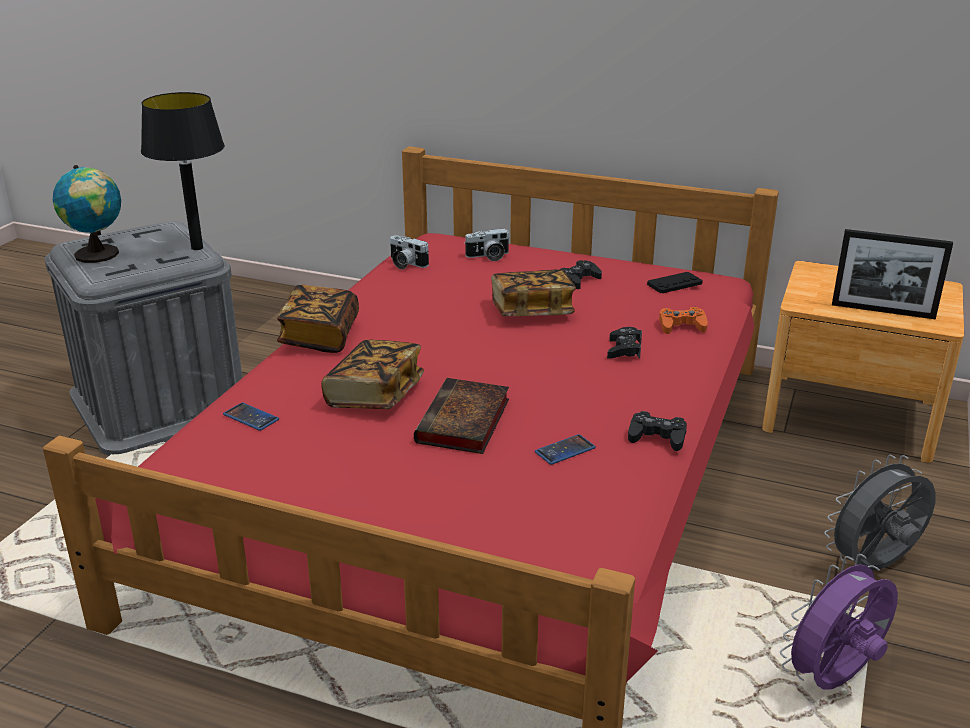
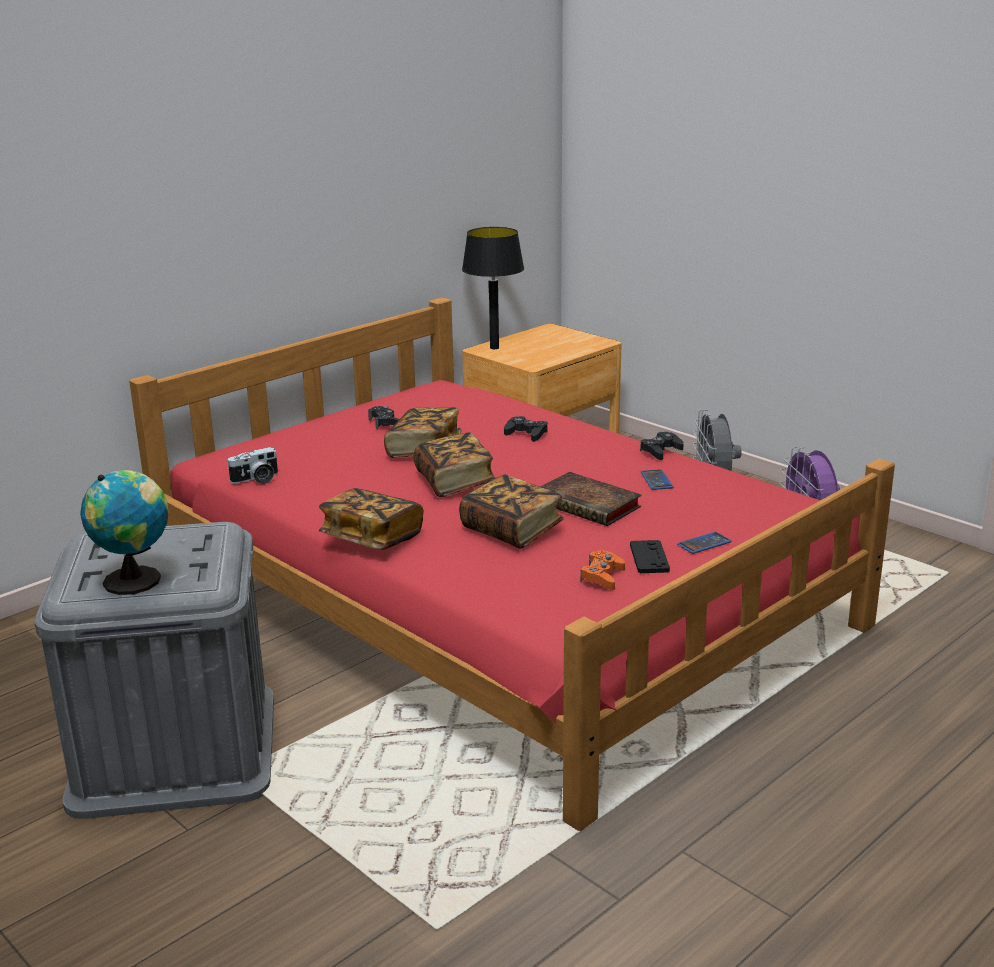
camera: 65 degrees left, 5 degrees down
(196, 248) = (190, 527): black table lamp -> black table lamp (494, 348)
(251, 417) = (503, 586): phone -> phone (704, 543)
(466, 343) = (455, 482): none -> book
(488, 256) = (288, 445): camera -> none
(674, 284) = (434, 396): black game controller -> black game controller (649, 558)
(681, 326) = (508, 410): orange game controller -> orange game controller (602, 576)
(882, 311) = (567, 349): picture frame -> none

